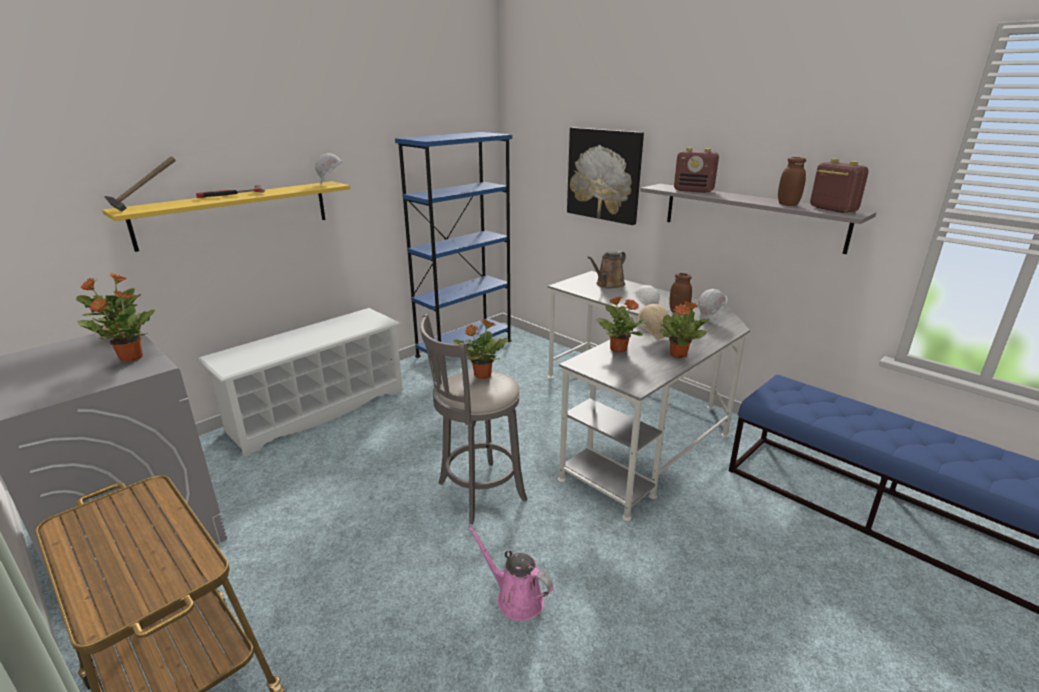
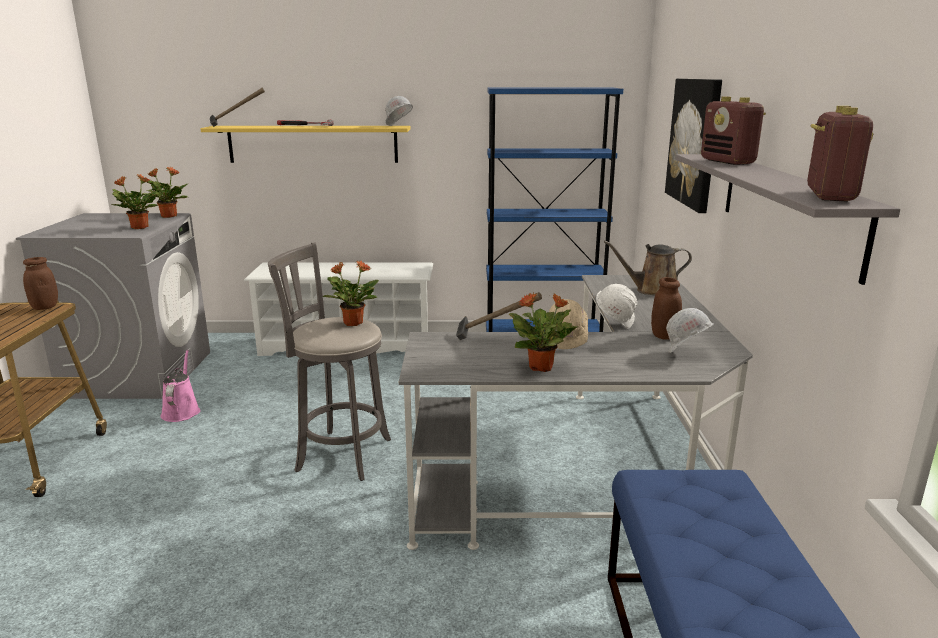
camera: 45 degrees right, 5 degrees down
(515, 598) = (225, 538): pink watering can -> pink watering can (181, 411)
(618, 349) = (494, 341): potted plant -> hammer
(787, 204) = (783, 184): brown jar -> brown jar (45, 307)

